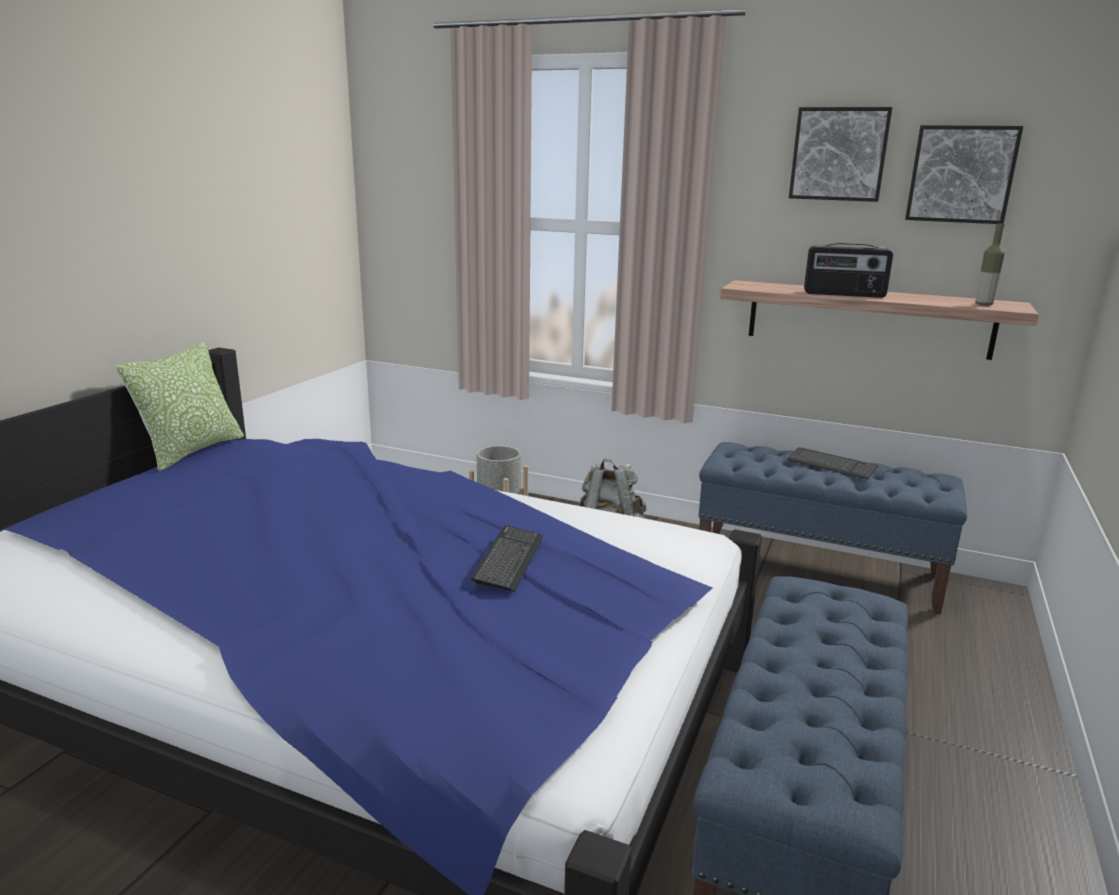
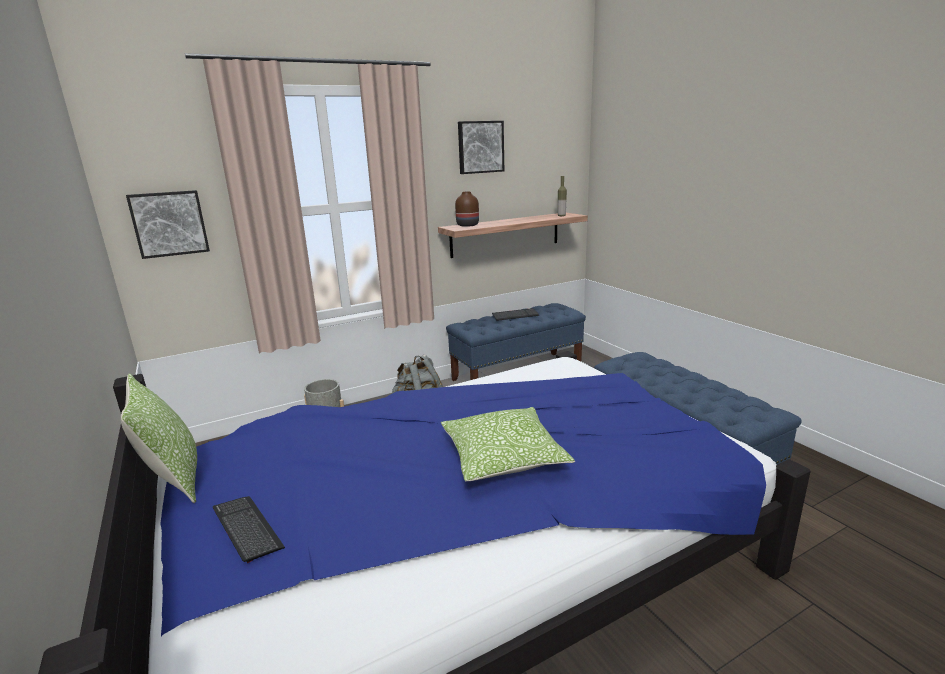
camera: 50 degrees left, 0 degrees up
(344, 571) = (503, 457): none -> pillow
(509, 559) = (549, 405): keyboard -> keyboard (247, 529)
(775, 286) = (468, 225): none -> brown vase
(844, 294) = (508, 222): radio -> none
(961, 174) = (533, 154): picture -> picture (169, 223)

